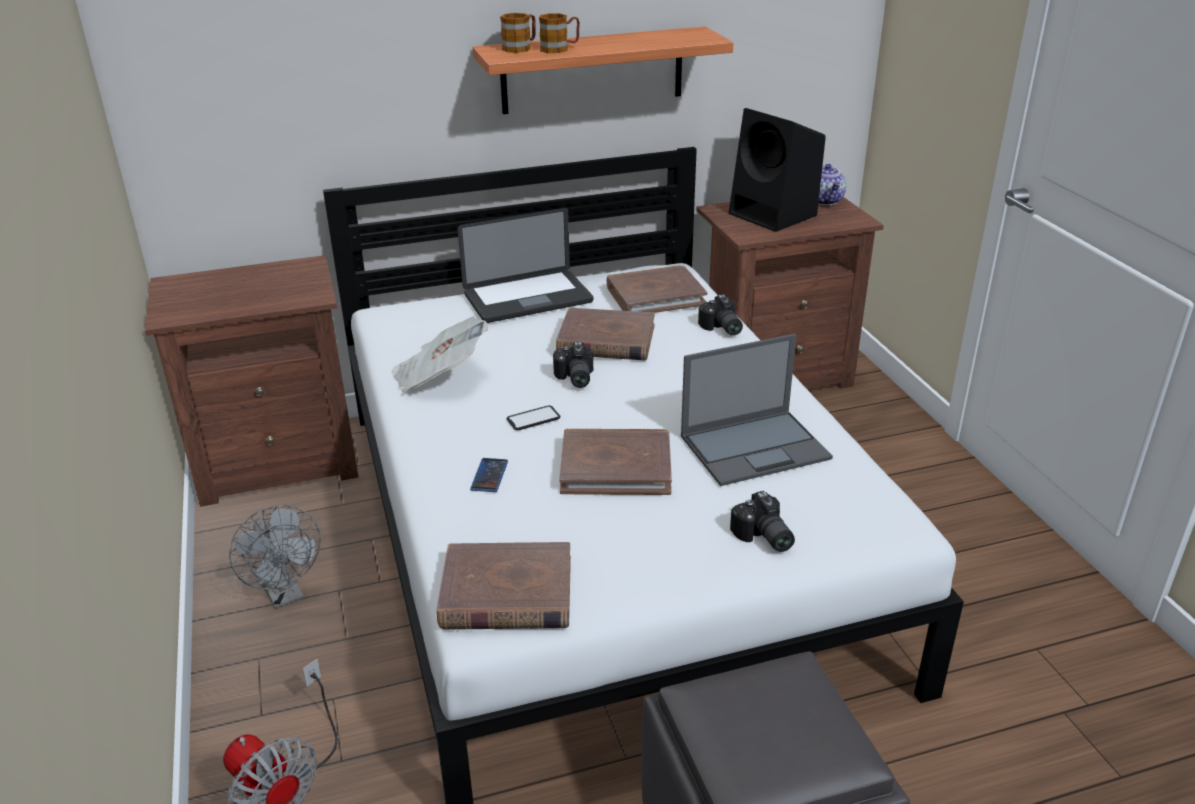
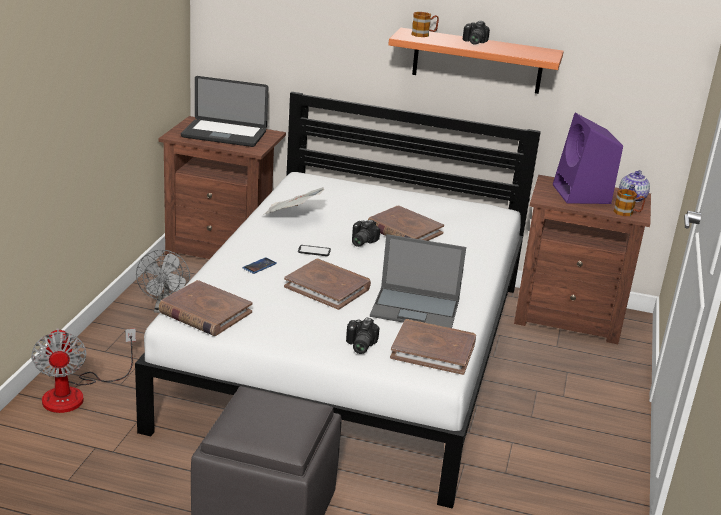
camera: 30 degrees right, 5 degrees down
(528, 299) = (390, 196): laptop -> laptop (224, 134)
(560, 49) = (444, 40): mug -> mug (627, 213)
(655, 295) = (467, 219): brown book -> brown book (433, 350)
(721, 328) = (483, 250): camera -> camera (473, 42)
(775, 215) = (582, 195): black speaker -> purple speaker

